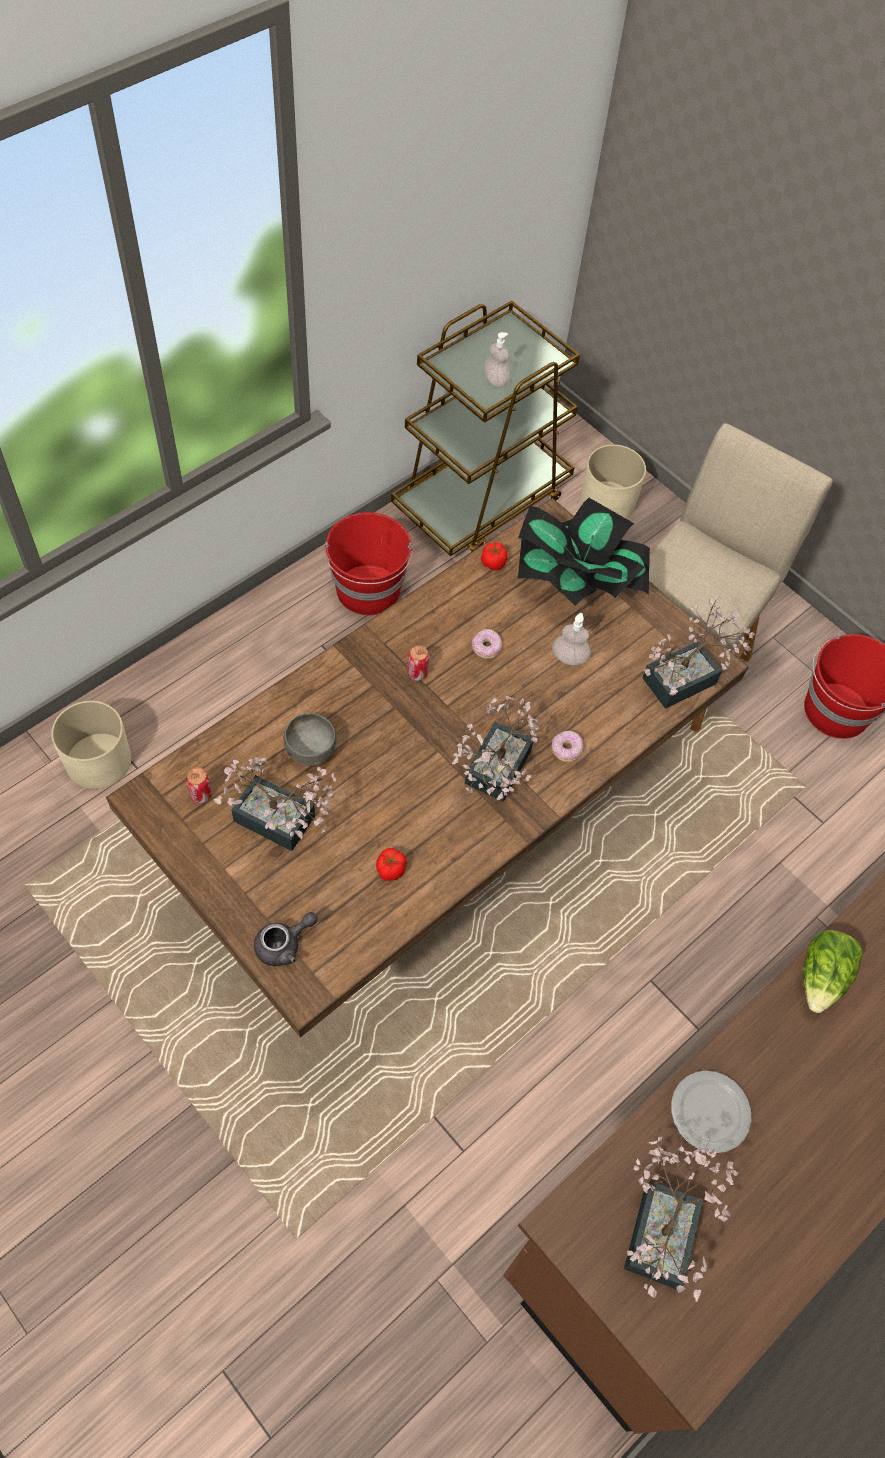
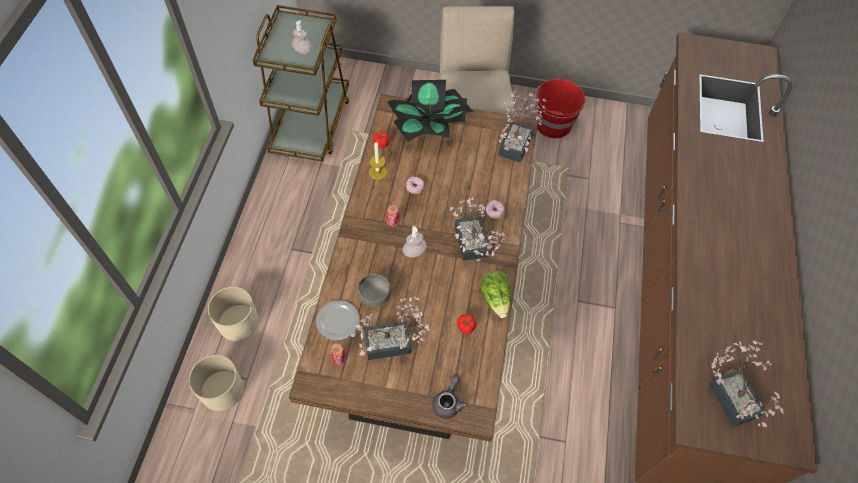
camera: 35 degrees left, 0 degrees up
(368, 591) = (292, 205): red bucket -> none
(455, 597) = (378, 172): none -> candle
(569, 658) = (457, 167): soap dispenser -> soap dispenser (414, 252)
(607, 502) = (373, 89): beige planter -> beige planter (238, 322)
(709, 1113) = (704, 330): plate -> plate (338, 321)
(822, 978) = (694, 236): lettuce -> lettuce (496, 299)

